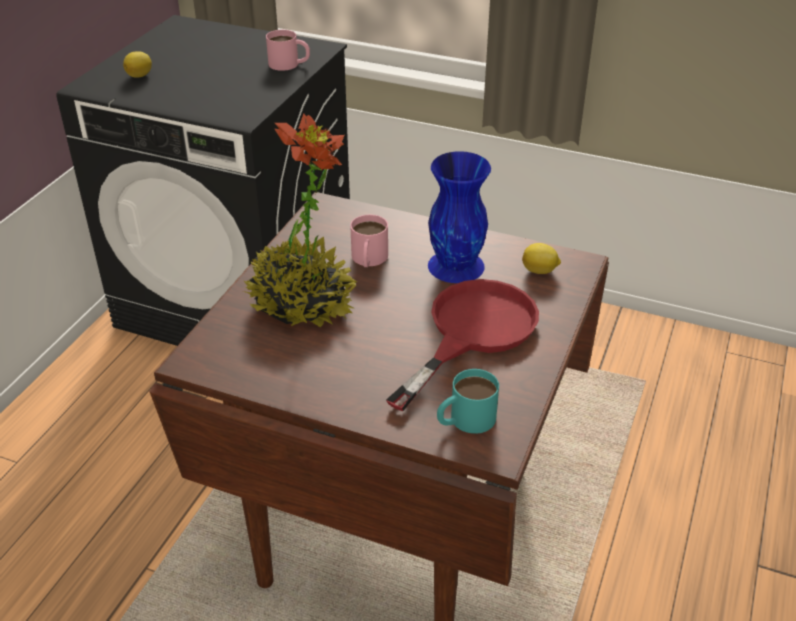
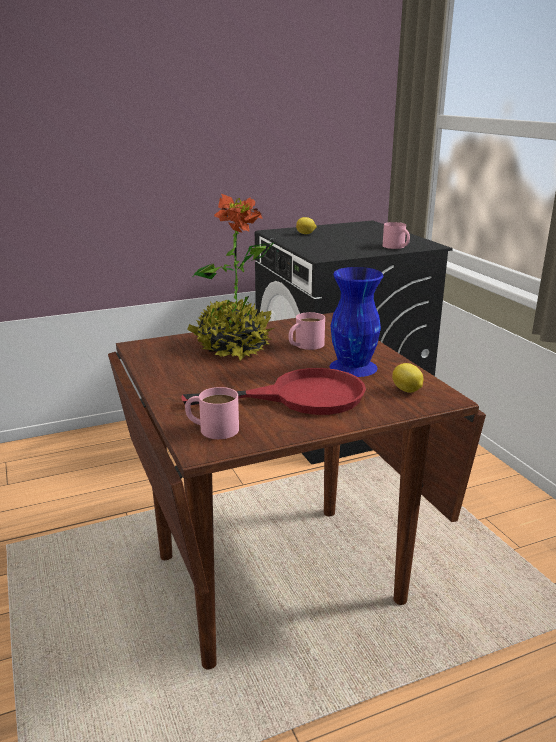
camera: 45 degrees right, 15 degrees down
(465, 420) = (212, 428): turquoise mug -> pink mug

